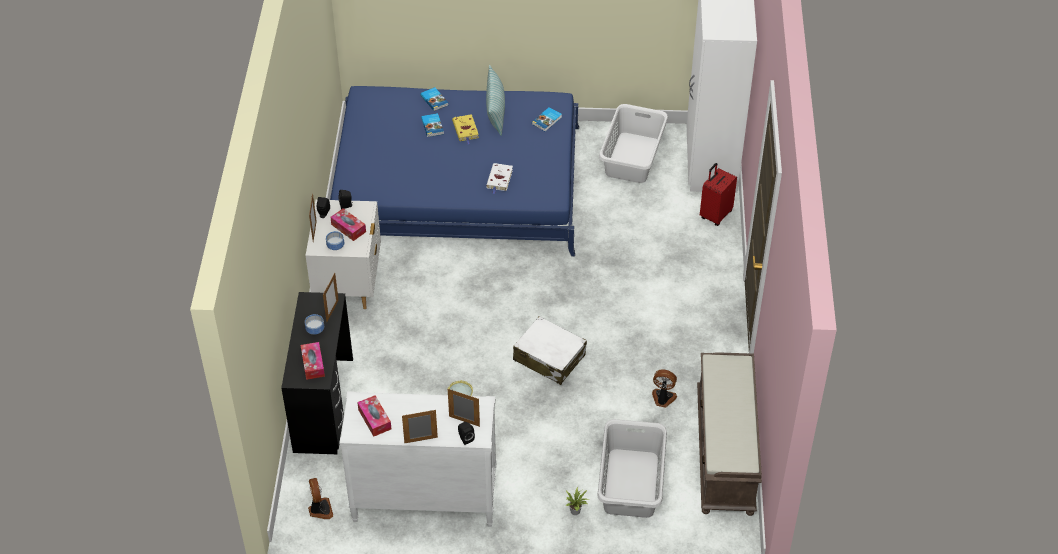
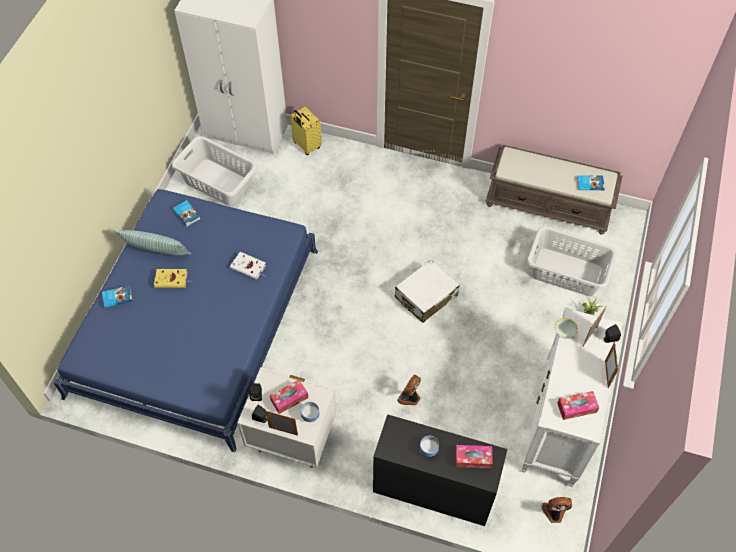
camera: 75 degrees left, 10 degrees up
(332, 311) = (408, 429): picture frame -> none
(433, 126) = (154, 306): book -> book (590, 183)
(663, 399) = (488, 230): fan -> fan (410, 397)
(715, 215) = (306, 146): red suitcase -> yellow suitcase

